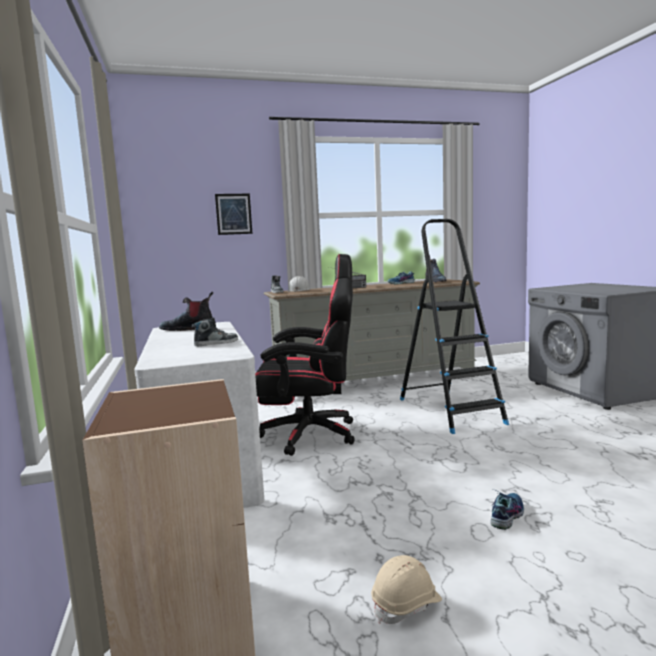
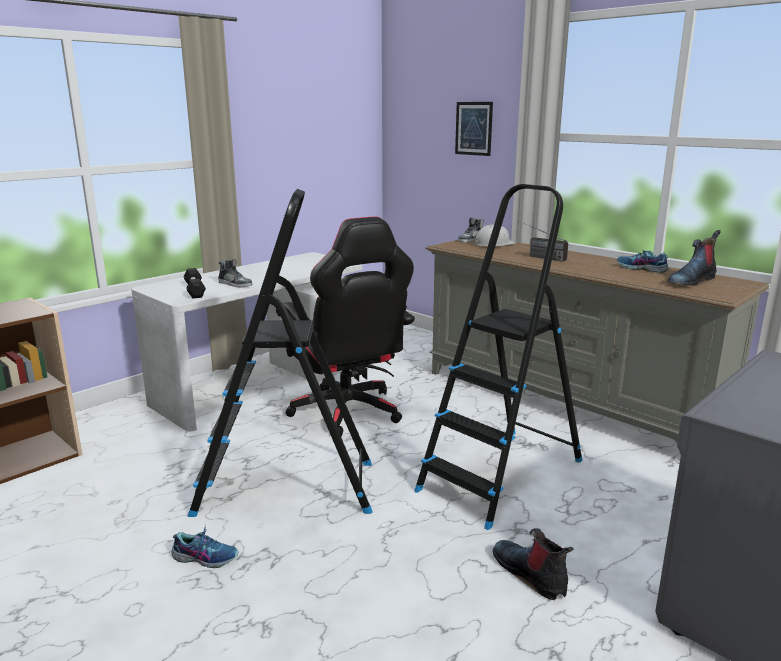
camera: 60 degrees right, 10 degrees up
(188, 329) = (306, 262): boot -> boot (530, 574)
(209, 352) = (195, 290): none -> black dumbbell
(407, 604) = (52, 526): beige hard hat -> none
(417, 472) = (284, 488): none -> black step ladder

